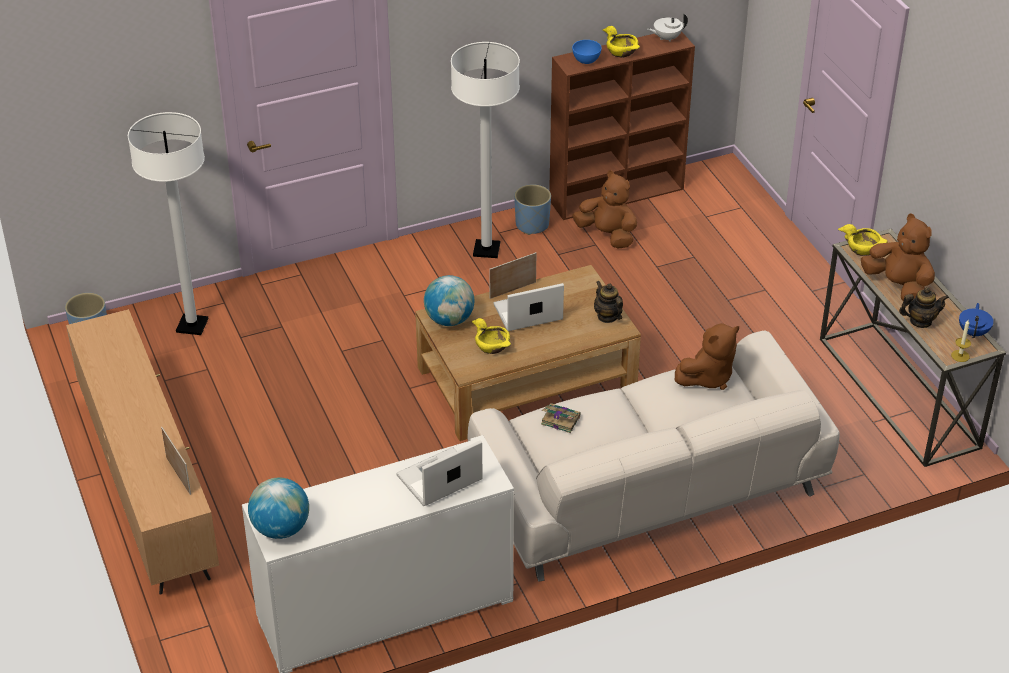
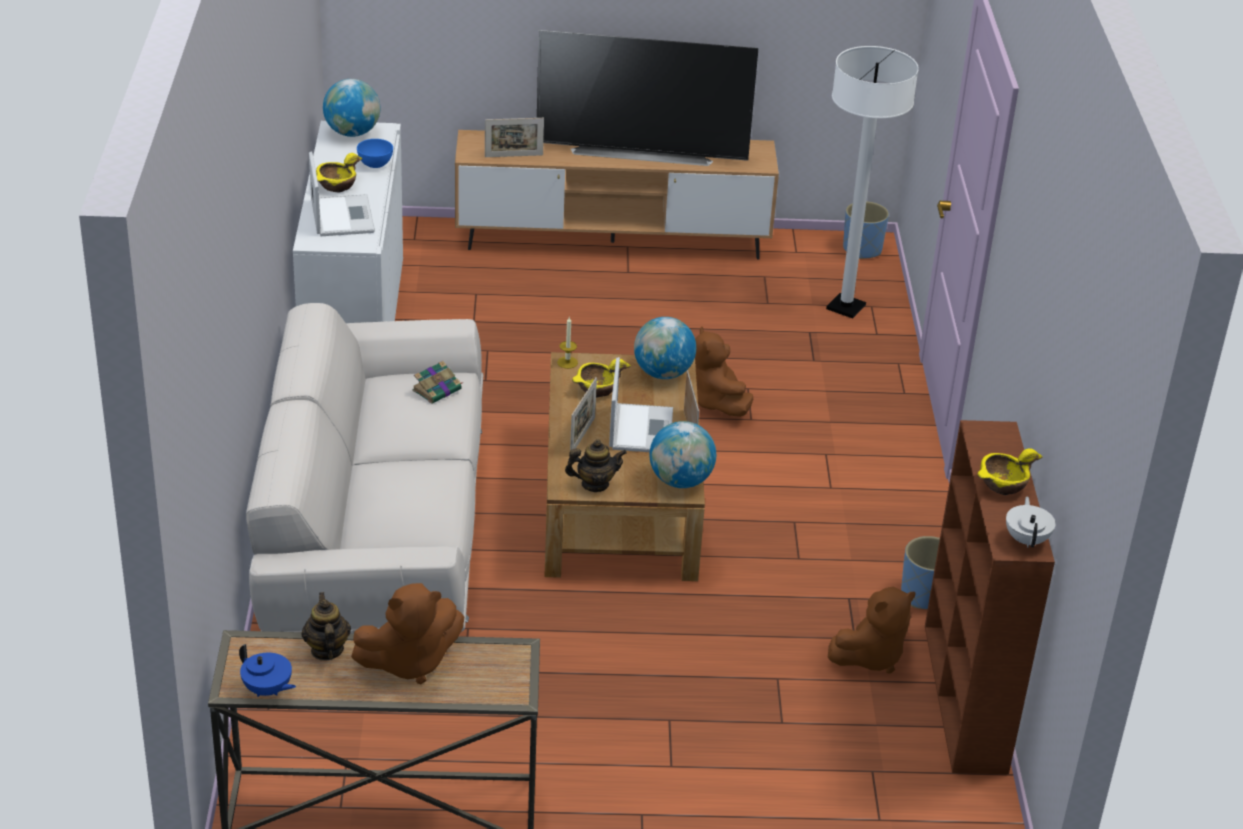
camera: 110 degrees right, 5 degrees down
(127, 397) = (642, 151): none -> television
(486, 250) = (886, 540): white floor lamp -> none
(556, 337) = (582, 436): none -> picture frame
(574, 280) = (680, 481): none -> globe
(586, 61) = (992, 446): blue bowl -> blue bowl (375, 164)
(708, 377) = (425, 514): brown plush toy -> brown plush toy (717, 402)
(863, 248) = (510, 662): yellow bowl -> yellow bowl (337, 186)
(920, 321) = (326, 650): teapot -> teapot turned 150 degrees clockwise
(960, 356) = (236, 656): candle -> candle (567, 362)

